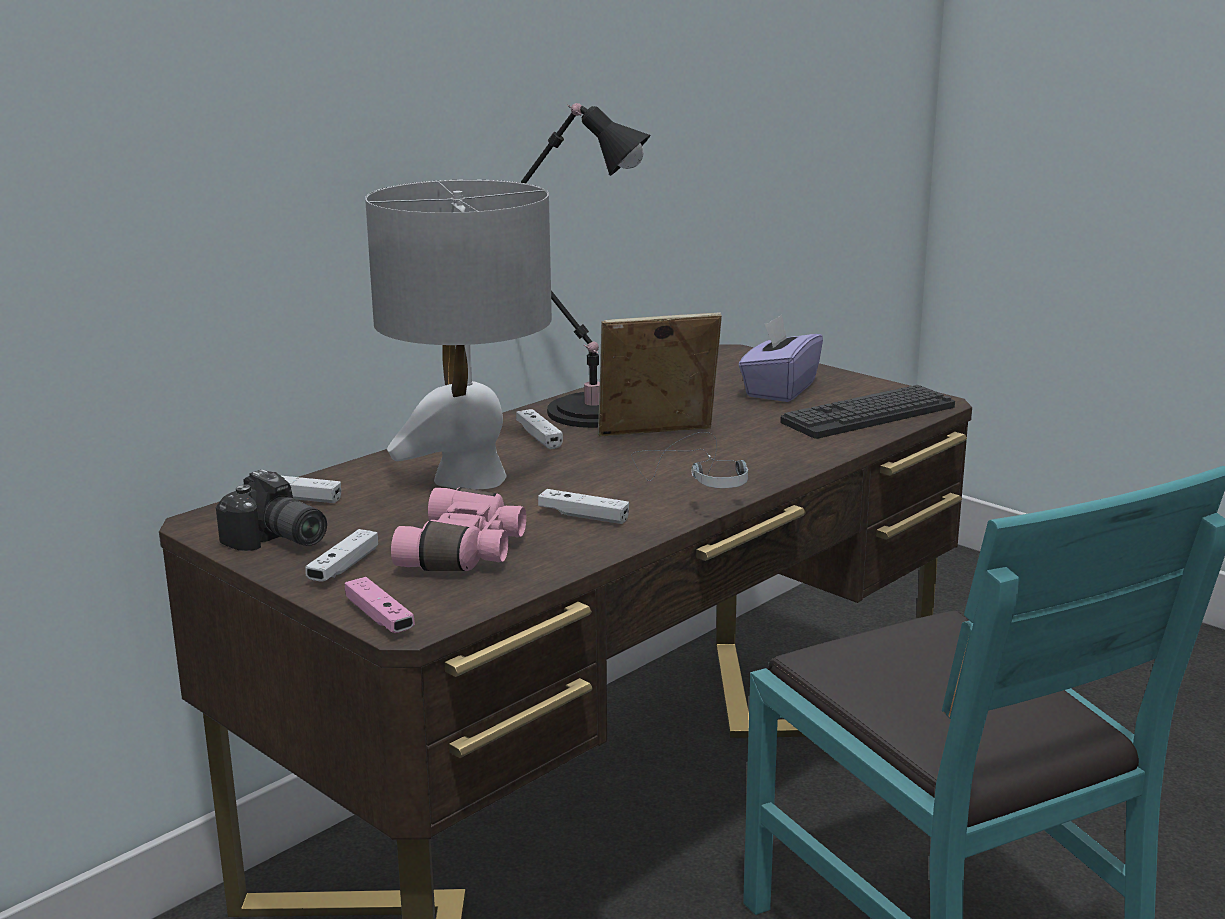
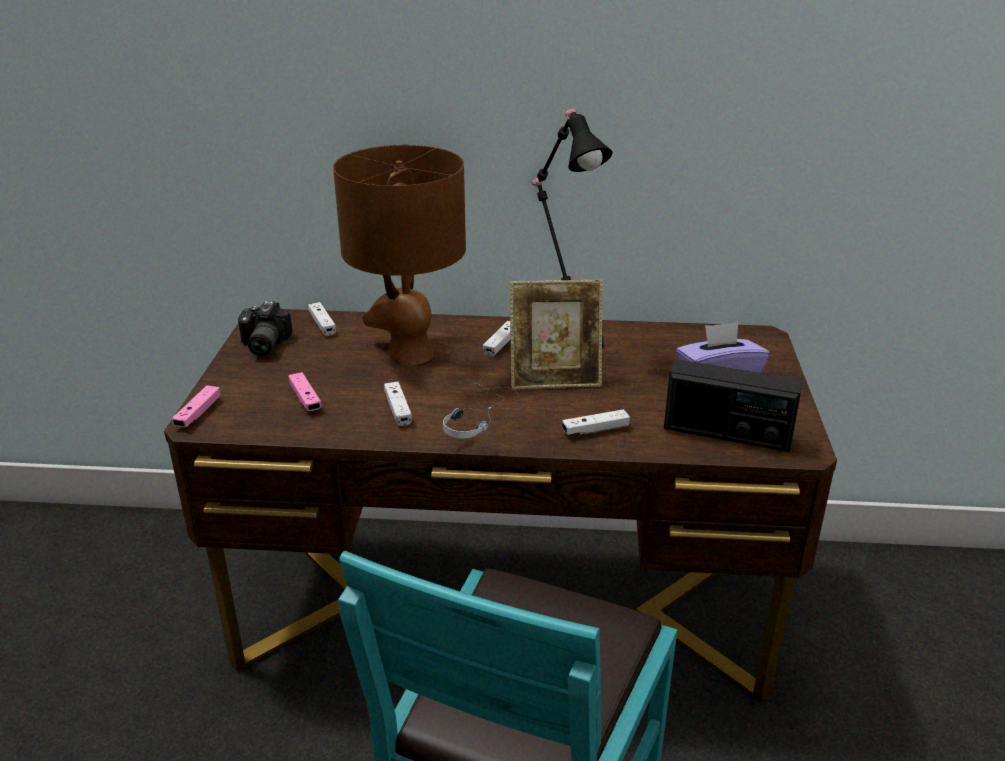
camera: 50 degrees right, 10 degrees up
(343, 567) = (249, 376): white game controller -> white game controller (595, 430)
(466, 552) = (305, 399): pink binoculars -> pink game controller
(470, 478) = (409, 353): grey table lamp -> brown table lamp
(657, 439) = (555, 379): picture frame -> picture frame turned 135 degrees clockwise
(868, 414) = (727, 433): keyboard -> radio

